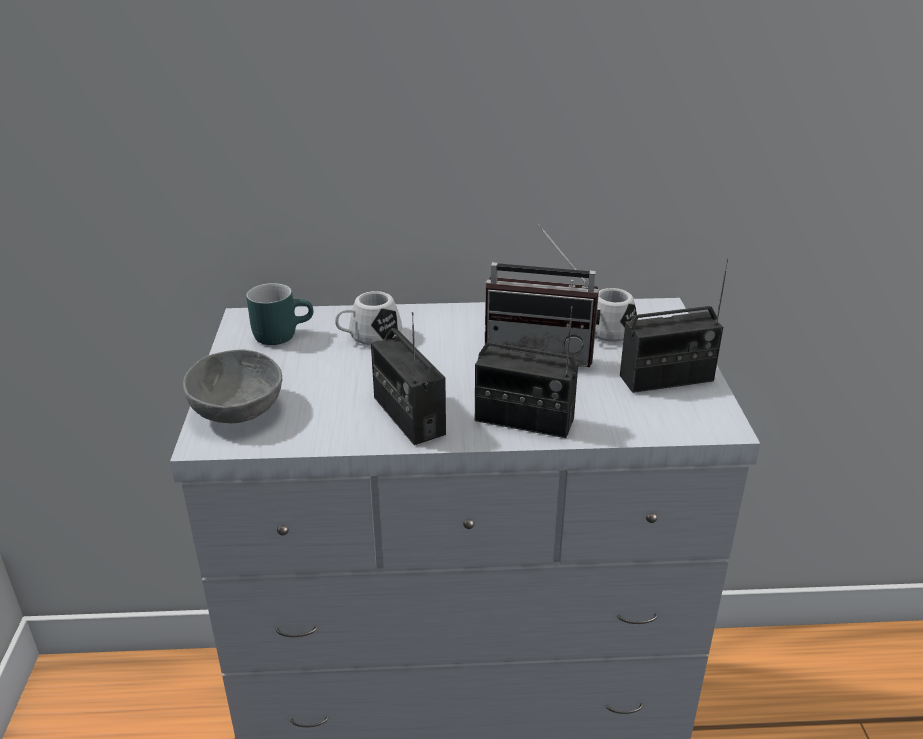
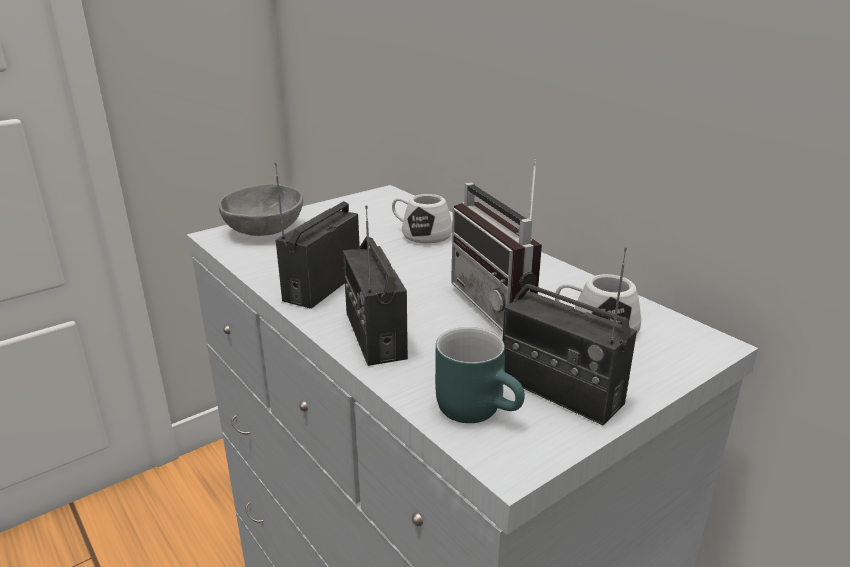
camera: 55 degrees right, 5 degrees down
(281, 333) = (380, 208): turquoise mug -> turquoise mug (479, 408)

